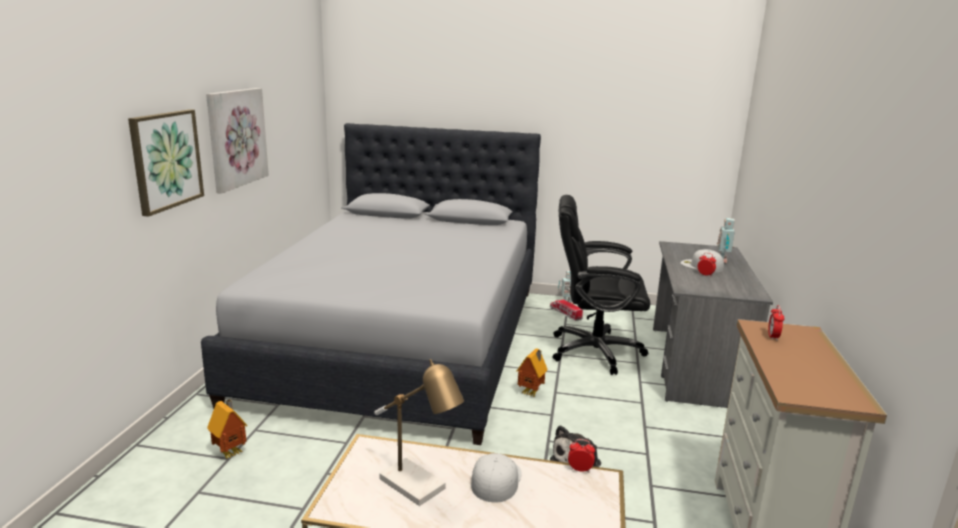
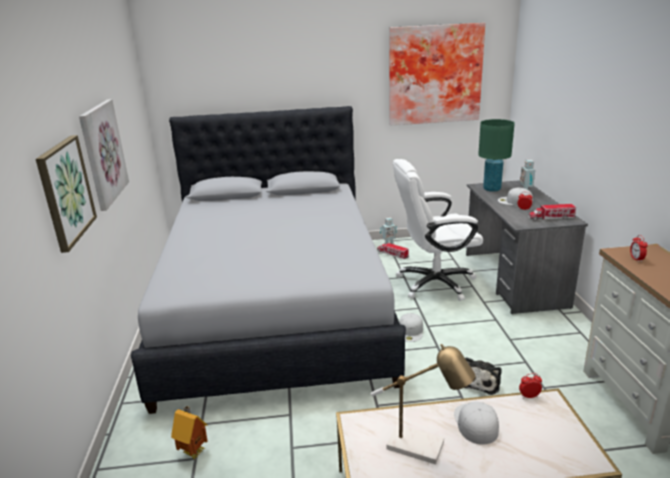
camera: 15 degrees left, 5 degrees up
(531, 393) = (410, 331): toy house -> white cap
(595, 351) = (435, 283): black office chair -> white office chair
(644, 108) = (434, 74): none -> picture
(685, 250) = (492, 189): none -> green table lamp
(731, 288) = (551, 218): none -> toy truck

